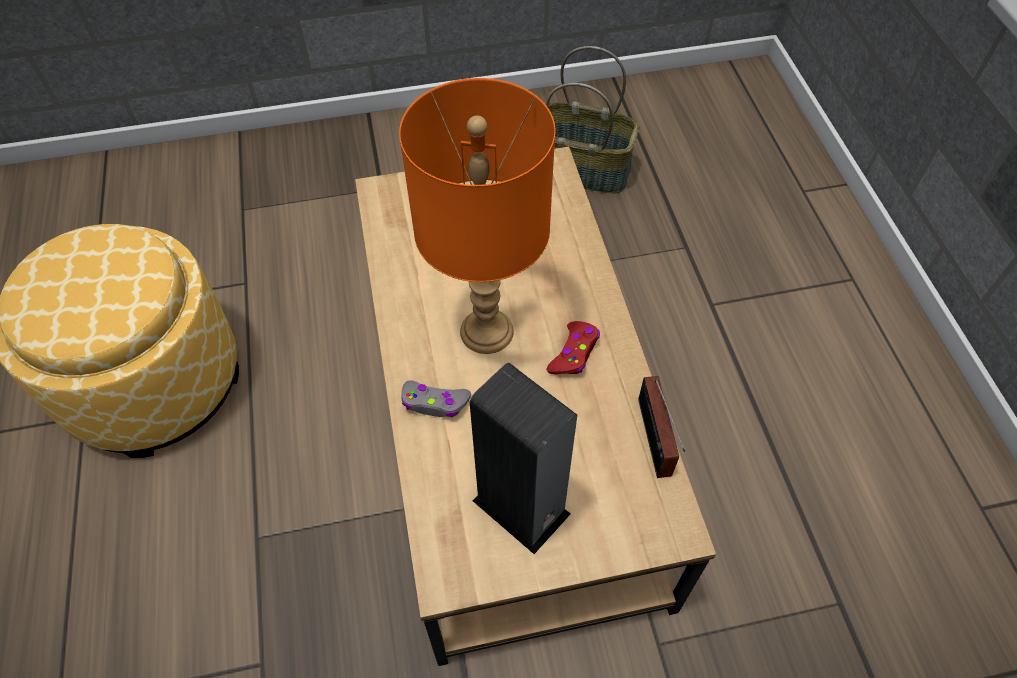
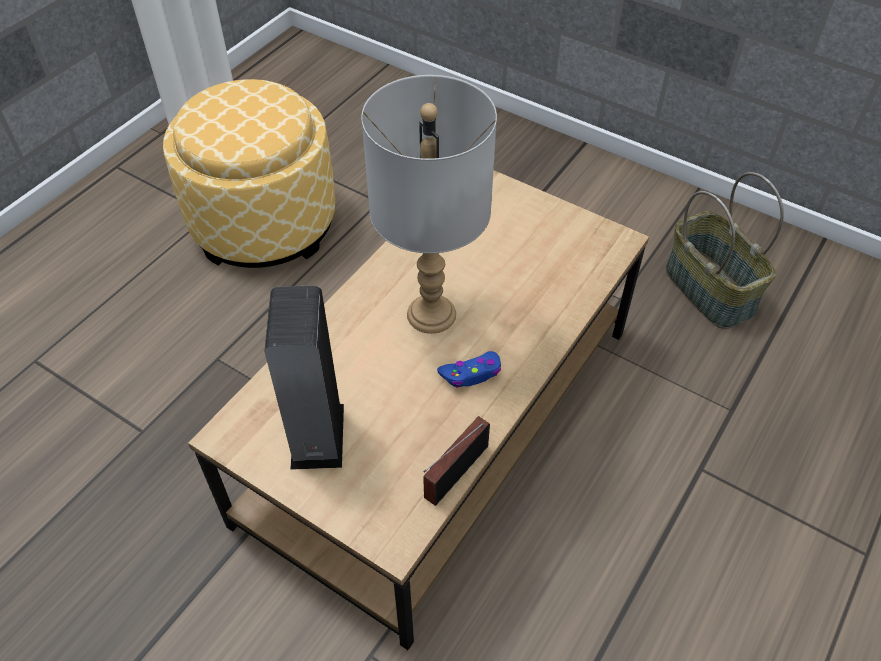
camera: 45 degrees right, 5 degrees down
(435, 403) = (345, 331): grey game controller -> none
(486, 332) = (430, 314): orange table lamp -> grey table lamp
(574, 353) = (471, 374): red game controller -> blue game controller

